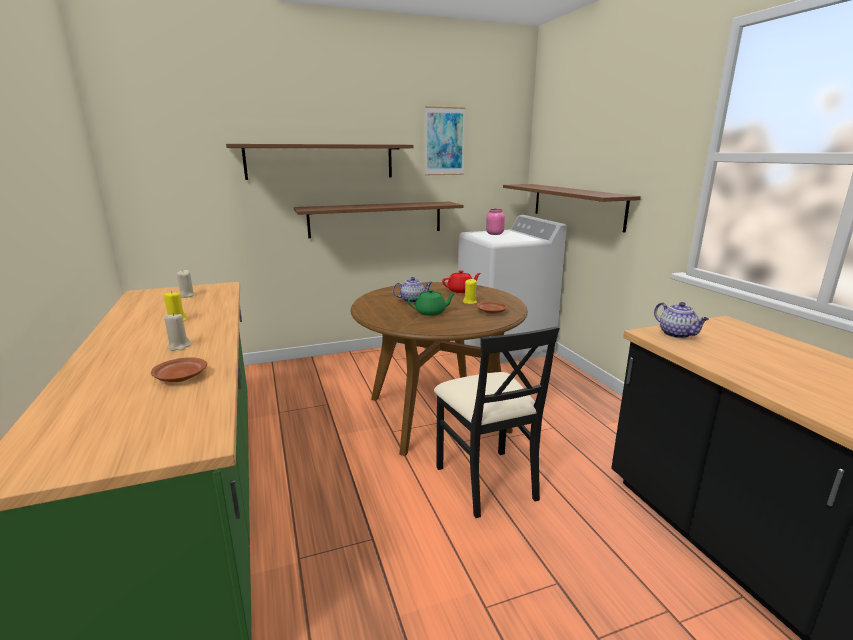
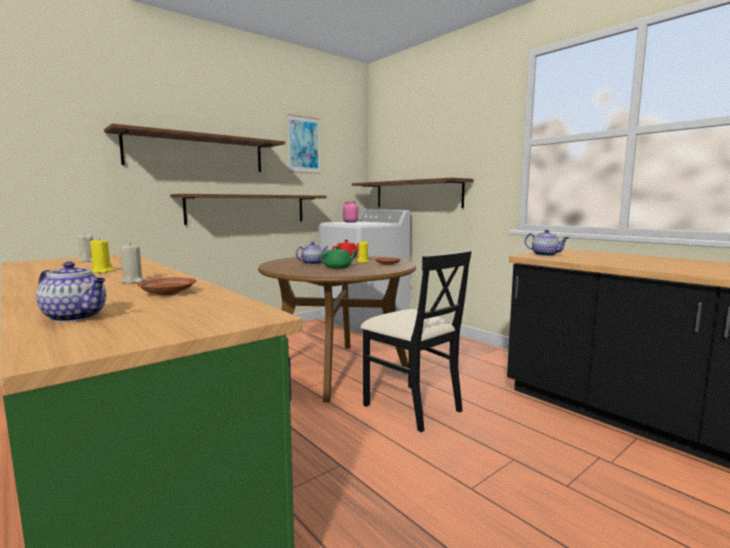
camera: 20 degrees left, 10 degrees down
(75, 414) = (76, 317): none -> teapot

